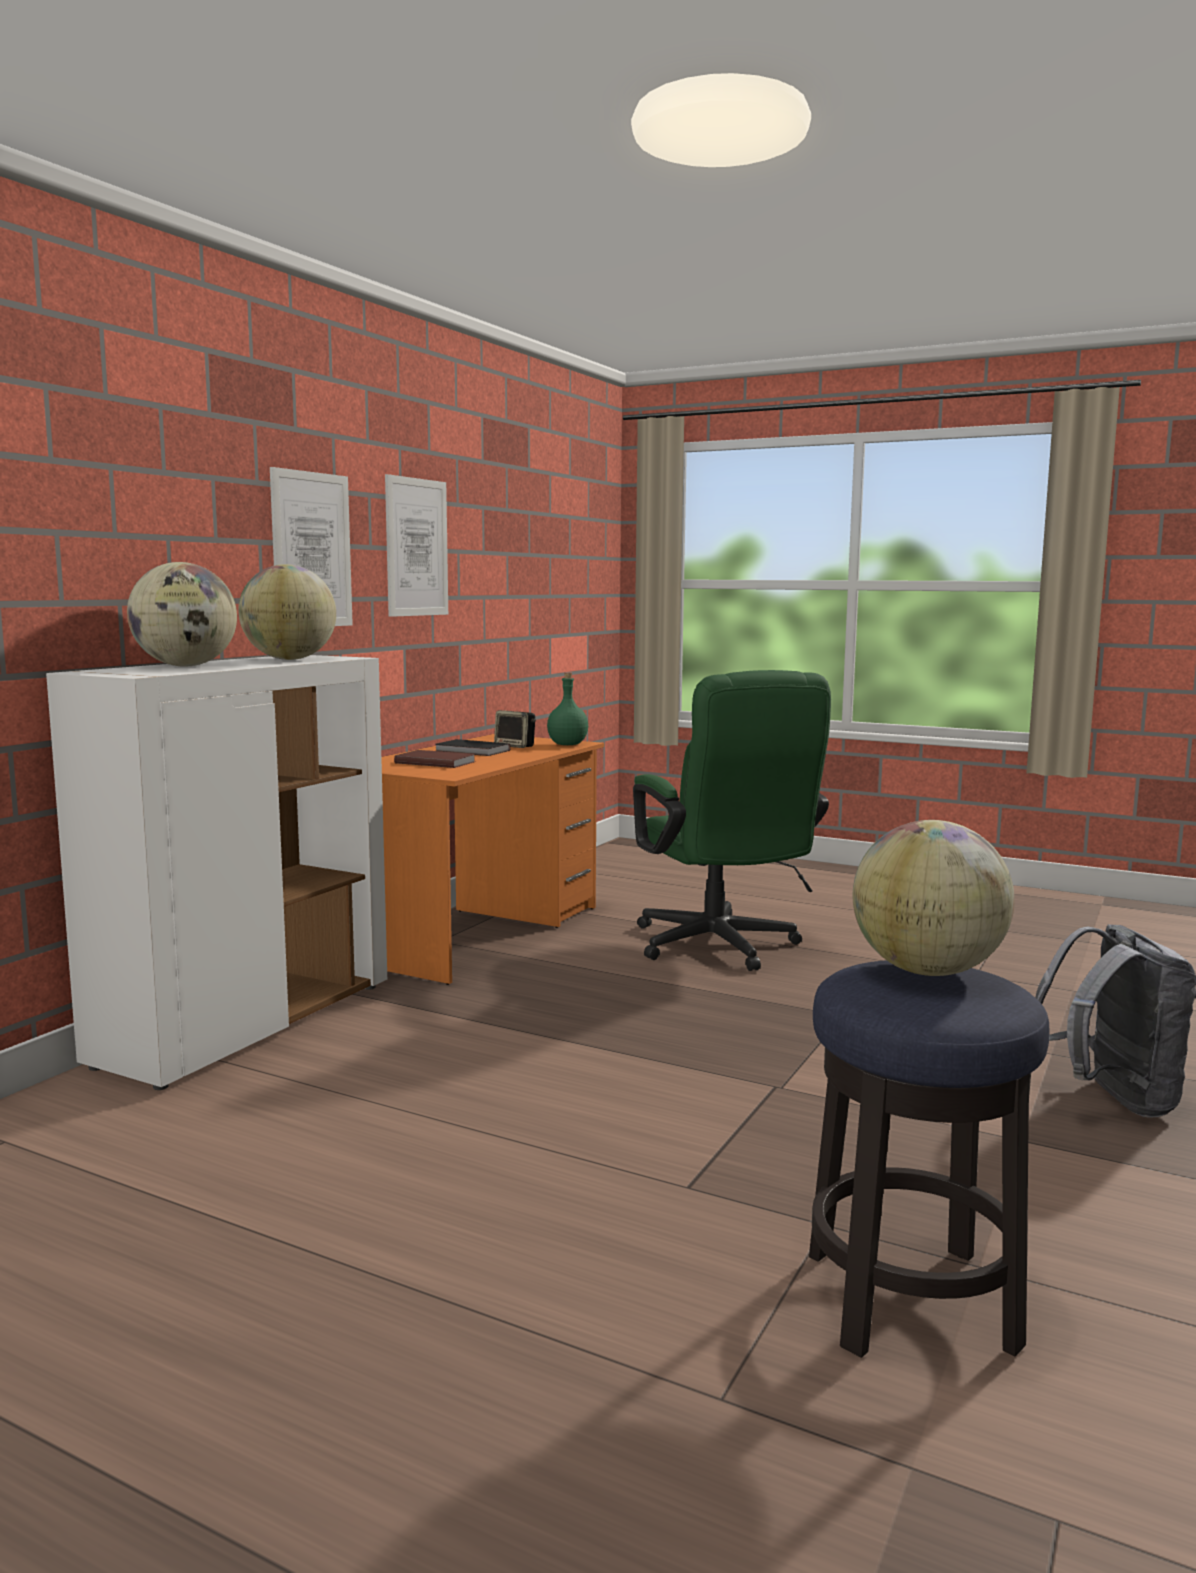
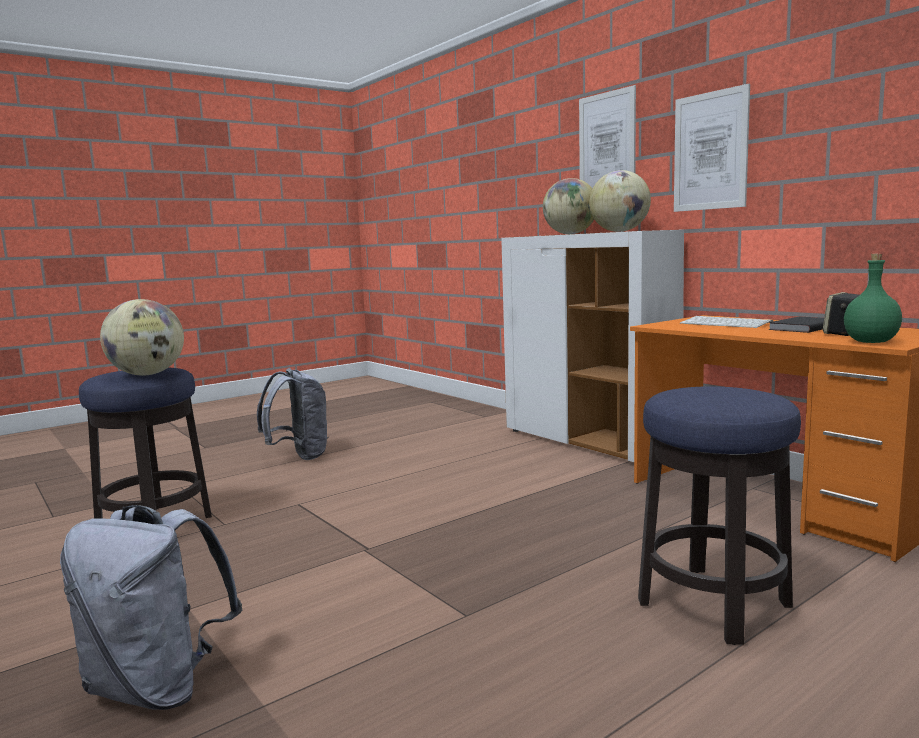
camera: 115 degrees right, 0 degrees up
(403, 1305) = (299, 456): none -> grey backpack
(416, 547) = (845, 124): picture -> picture (607, 144)
(435, 762) = (727, 323): brown book -> keyboard
(721, 949) = (713, 604): green office chair -> stool

